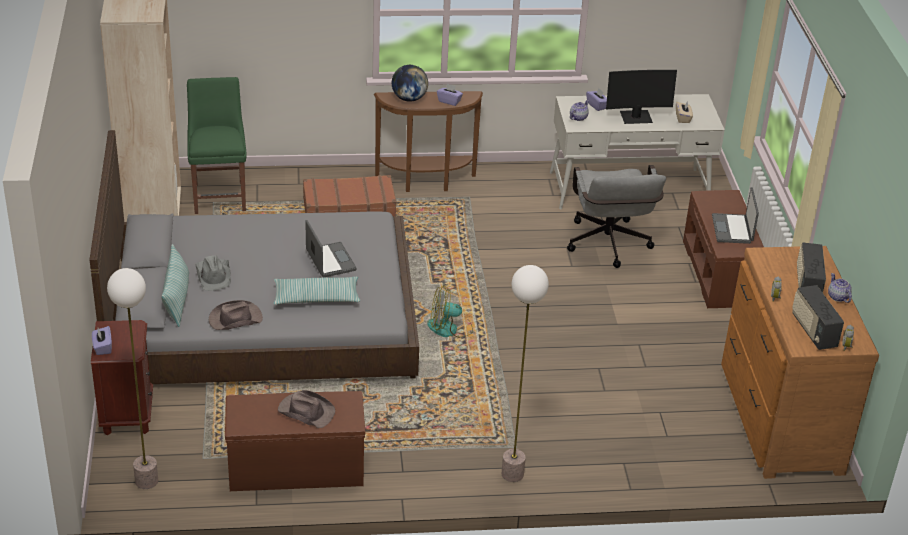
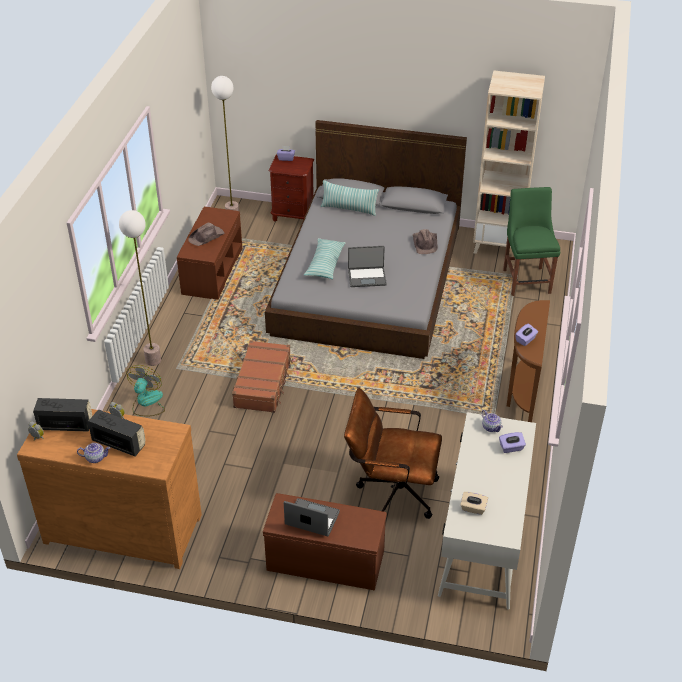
camera: 110 degrees right, 5 degrees up
(214, 275) = (370, 226): grey hat -> none
(219, 195) = (526, 279): green chair -> green chair turned 105 degrees counterclockwise
(234, 319) = (318, 228): brown hat -> brown hat (425, 243)
(348, 209) = (491, 342): brown suitcase -> brown suitcase (263, 383)
(409, 98) = (535, 317): globe -> none
(449, 328) = (317, 365): fan -> fan (147, 402)
(608, 247) = (391, 491): grey office chair -> brown office chair
(636, 118) = (482, 470): monitor -> none

